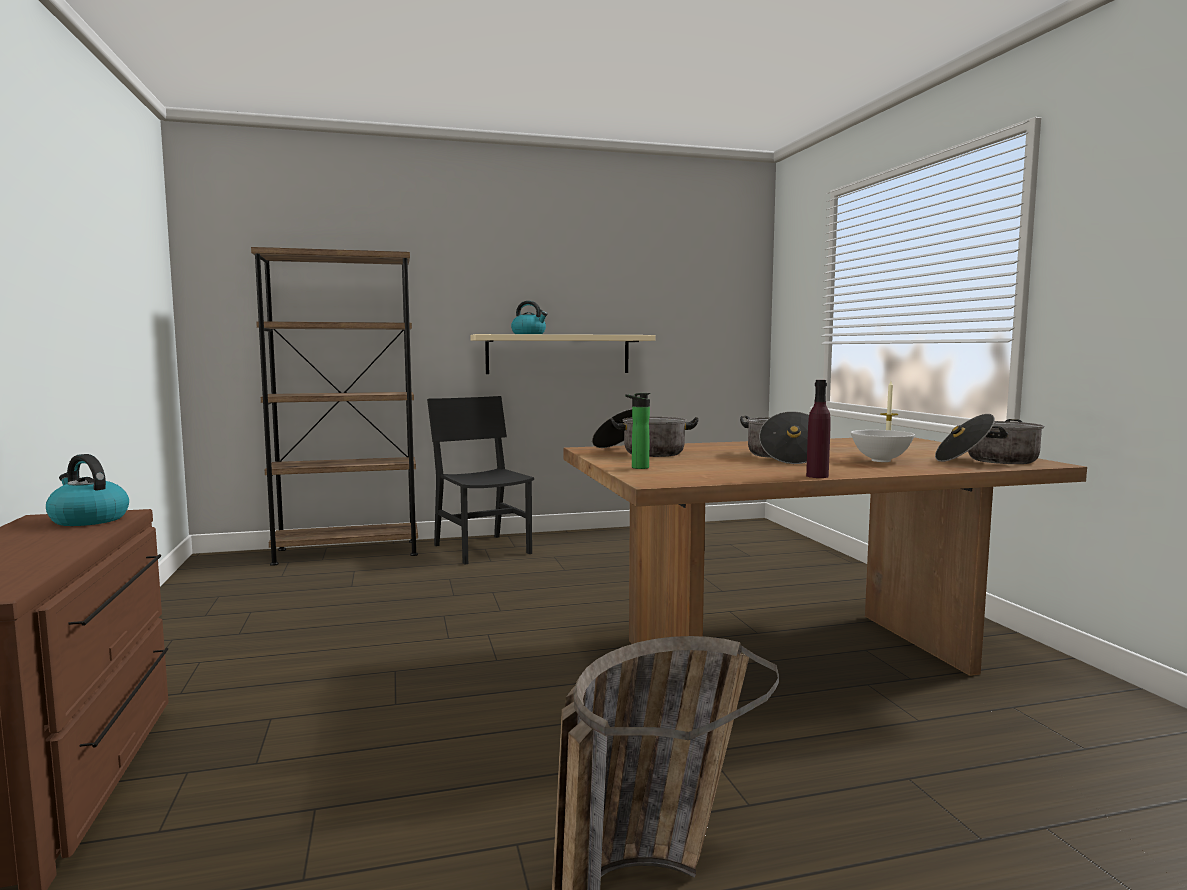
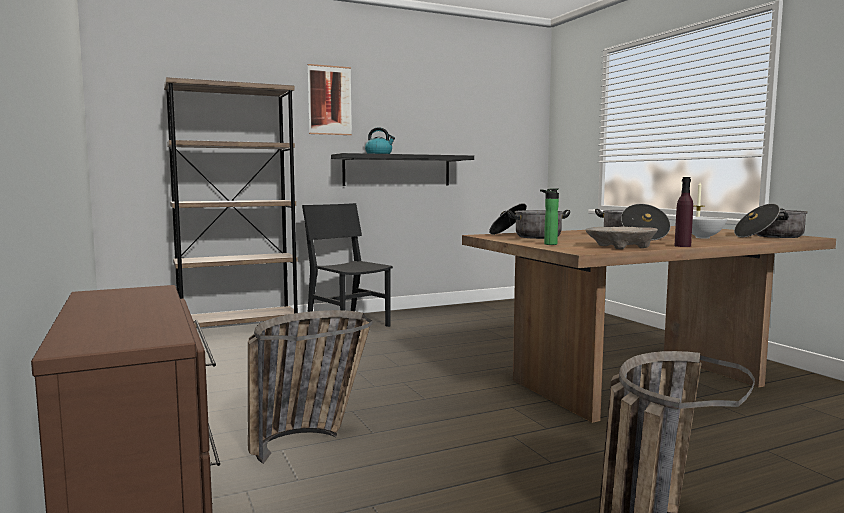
camera: 10 degrees left, 0 degrees up
(88, 520) = (137, 292): kettle -> none
(313, 707) = (309, 439): none -> basket
(469, 267) = (329, 100): none -> picture
(558, 354) = (397, 170): beige shelf -> black shelf
(724, 475) = (620, 247): none -> beige bowl

